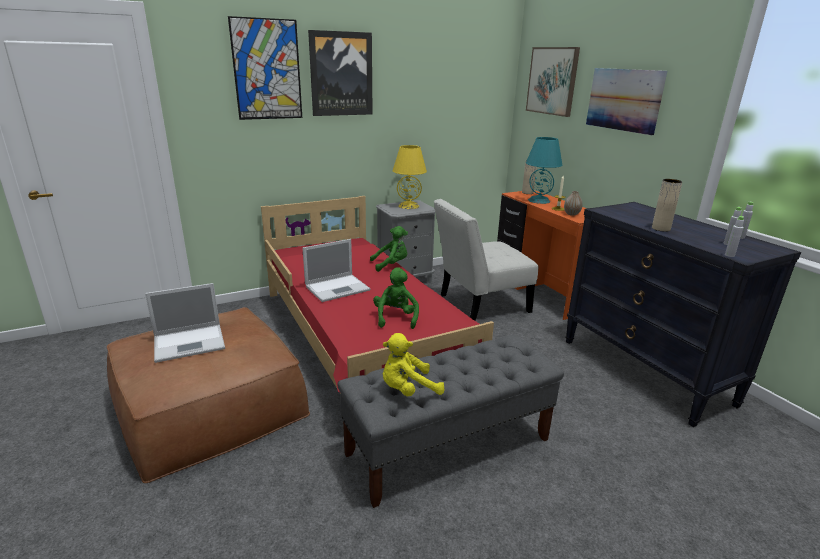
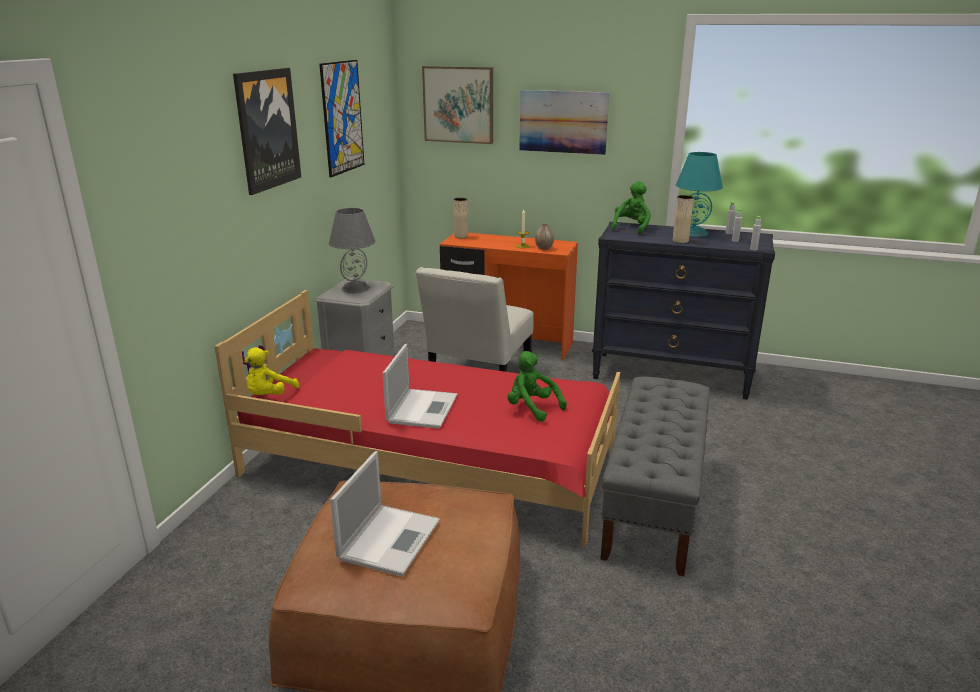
camera: 45 degrees left, 0 degrees up
(267, 70) = (198, 140): picture -> picture (342, 117)
(391, 265) = (419, 363): green plush toy -> green plush toy (631, 228)
(408, 206) = (355, 288): yellow table lamp -> grey table lamp
(408, 390) = (663, 453): yellow plush toy -> yellow plush toy (269, 396)
(538, 200) = (489, 242): turquoise table lamp -> turquoise table lamp (693, 233)

